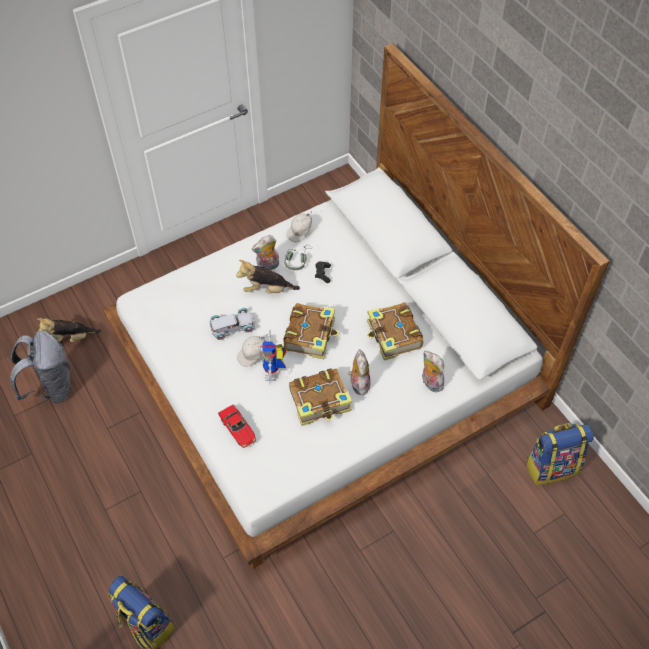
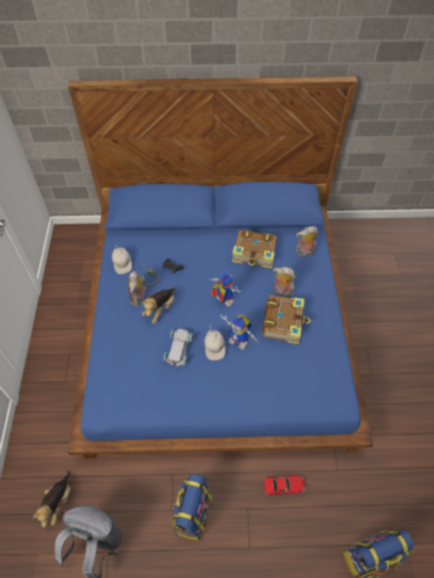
camera: 60 degrees left, 0 degrees up
(238, 429) = (277, 389): toy car -> toy car (283, 486)
(311, 335) = (221, 301): book -> toy robot
(324, 368) = (217, 324): white bed -> blue bed
(551, 466) = (361, 242): backpack -> backpack (192, 513)

